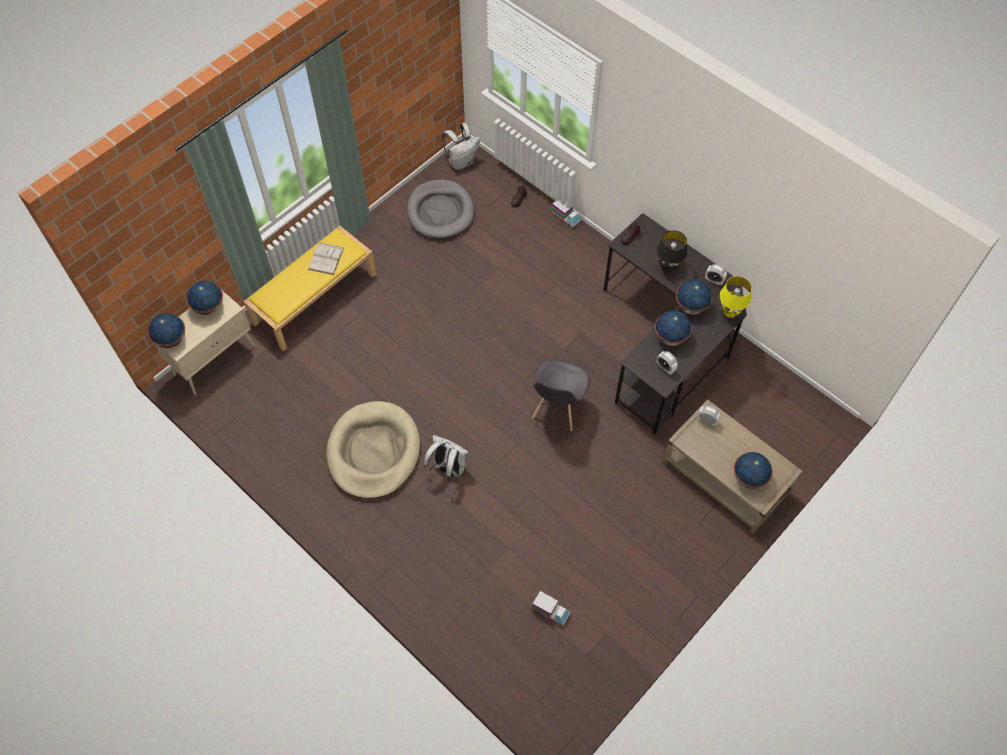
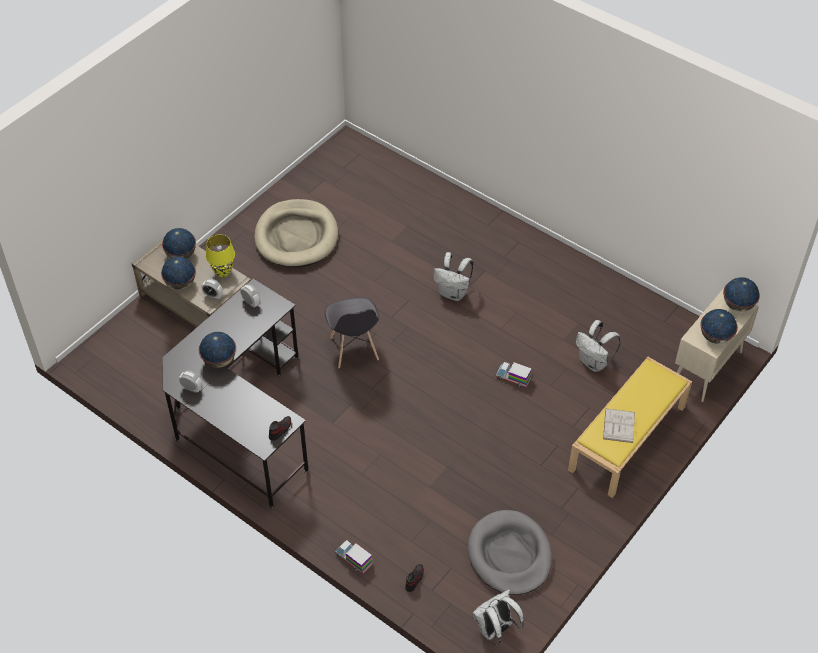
camera: 175 degrees right, 10 degrees down
(322, 375) = (594, 362): none -> white backpack
(374, 452) = (524, 301): beige dog bed -> beige dog bed (296, 236)
(550, 611) = (353, 203): toy truck -> toy truck (513, 378)
(558, 408) = (354, 349): grey chair -> grey chair turned 150 degrees clockwise
(668, 267) = (240, 399): black table lamp -> none
(671, 337) = (243, 330): globe -> globe (180, 283)
(730, 312) = (180, 357): yellow table lamp -> yellow table lamp (223, 272)

